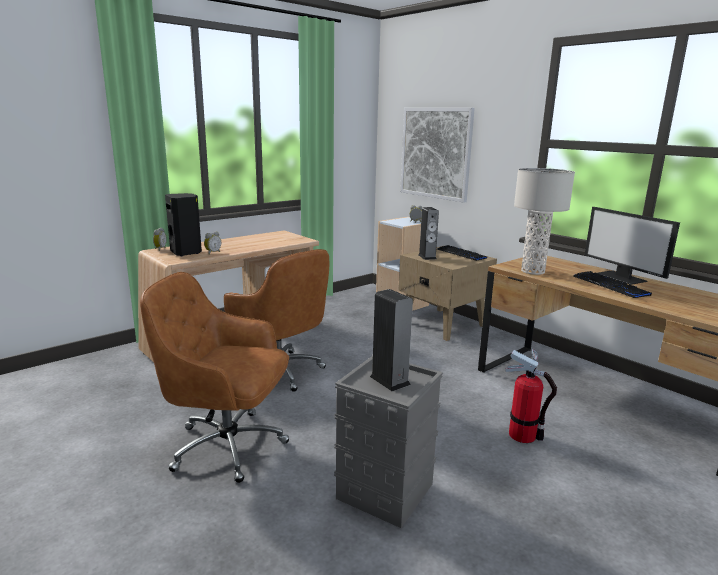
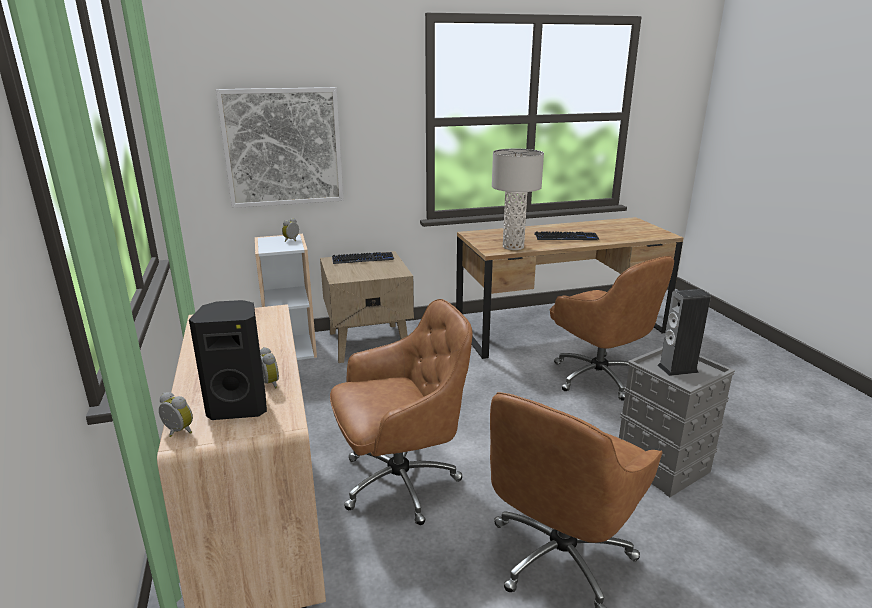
camera: 65 degrees left, 5 degrees up
(427, 257) = (354, 274): speaker -> none
(522, 435) = (597, 377): fire extinguisher -> brown office chair
(622, 277) = (547, 229): monitor -> none

